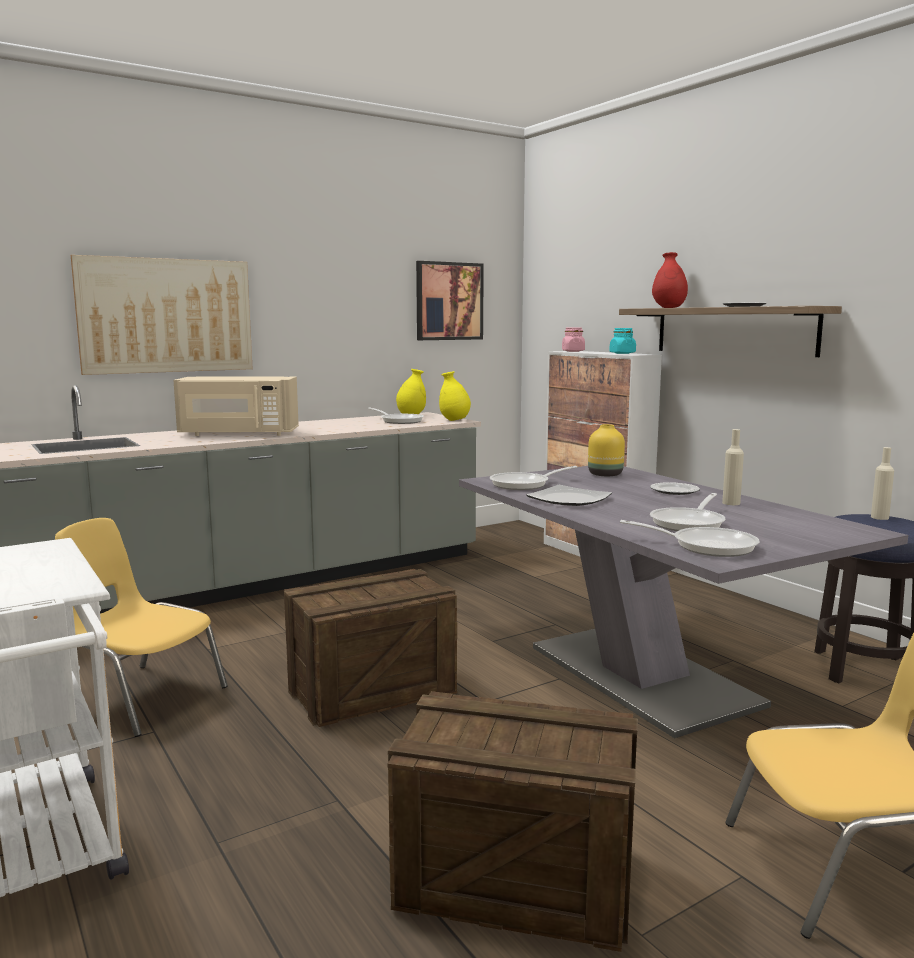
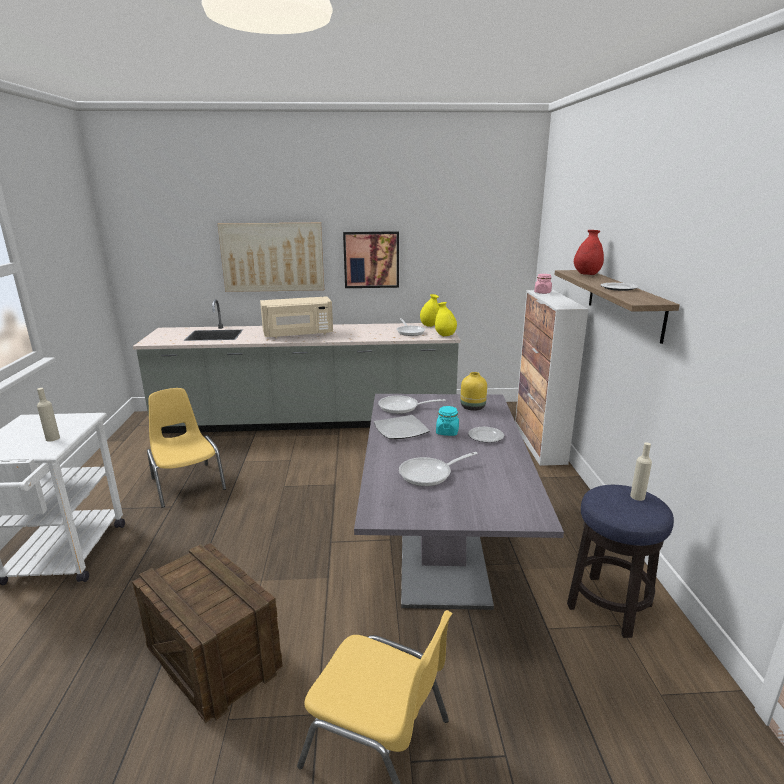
camera: 30 degrees right, 10 degrees up
(238, 434) = (298, 334): beige microwave -> beige microwave turned 45 degrees counterclockwise
(372, 690) = (285, 514): crate -> none
(449, 301) = (472, 244): picture -> picture (371, 259)
(622, 353) = (563, 302): turquoise jar -> turquoise jar (447, 432)
(706, 546) = (395, 500): frying pan -> none
(731, 503) = (499, 460): beige bottle -> beige bottle (52, 438)

